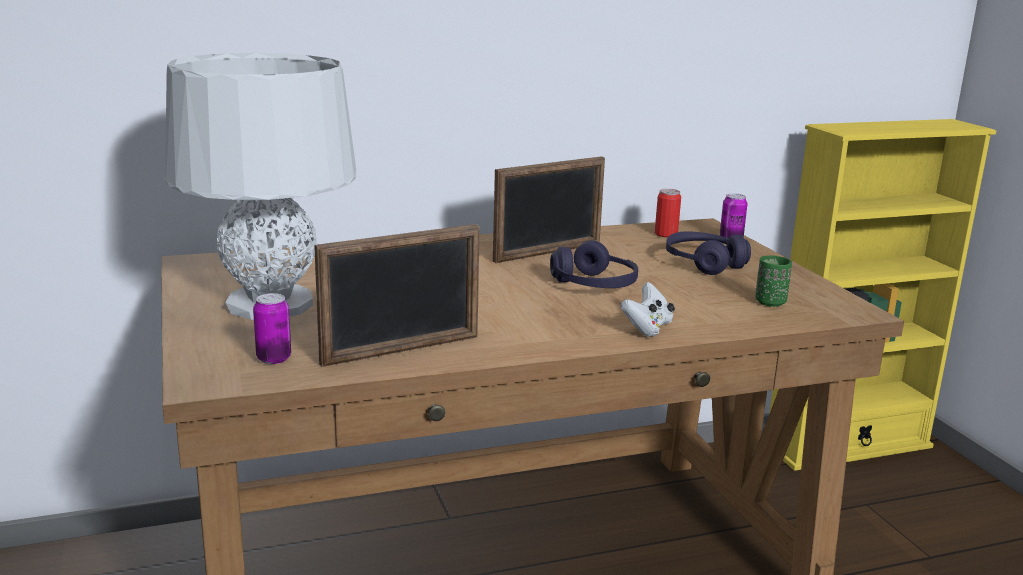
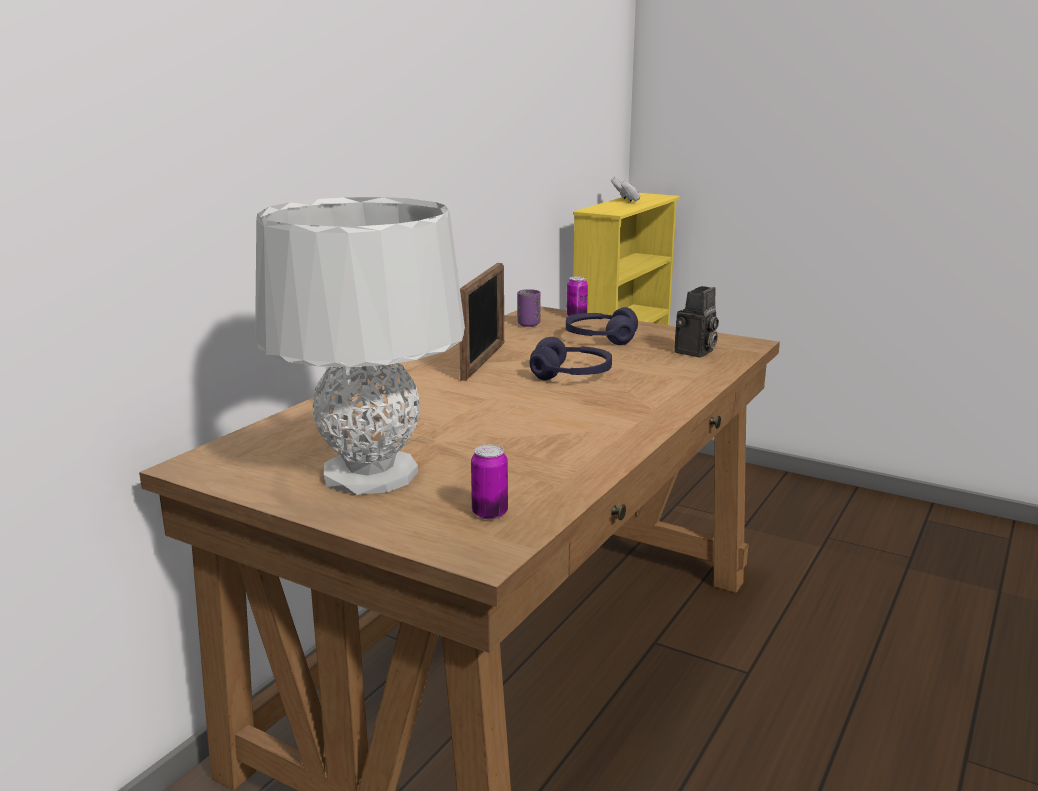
camera: 40 degrees left, 0 degrees up
(401, 350) = (564, 468): picture frame -> none
(647, 328) = (672, 393): white game controller -> white game controller (625, 200)
(666, 234) = (528, 324): can -> purple cup
(770, 302) = (695, 352): green cup -> camera

